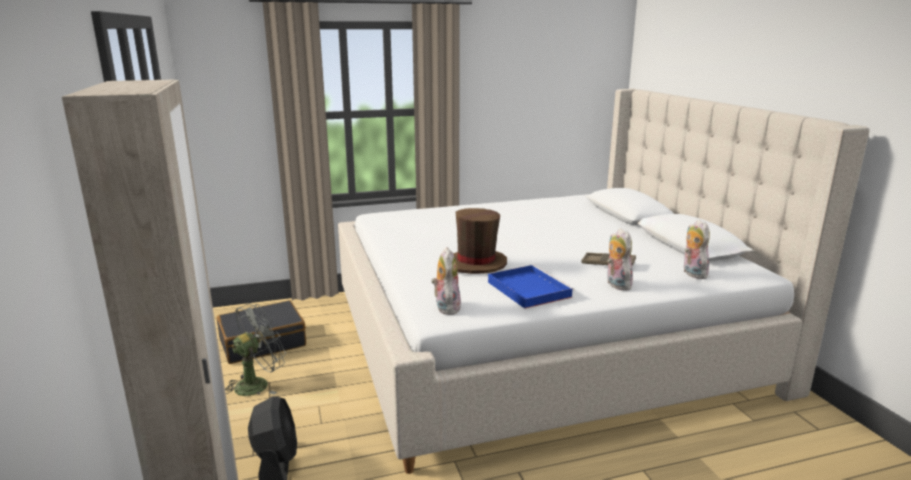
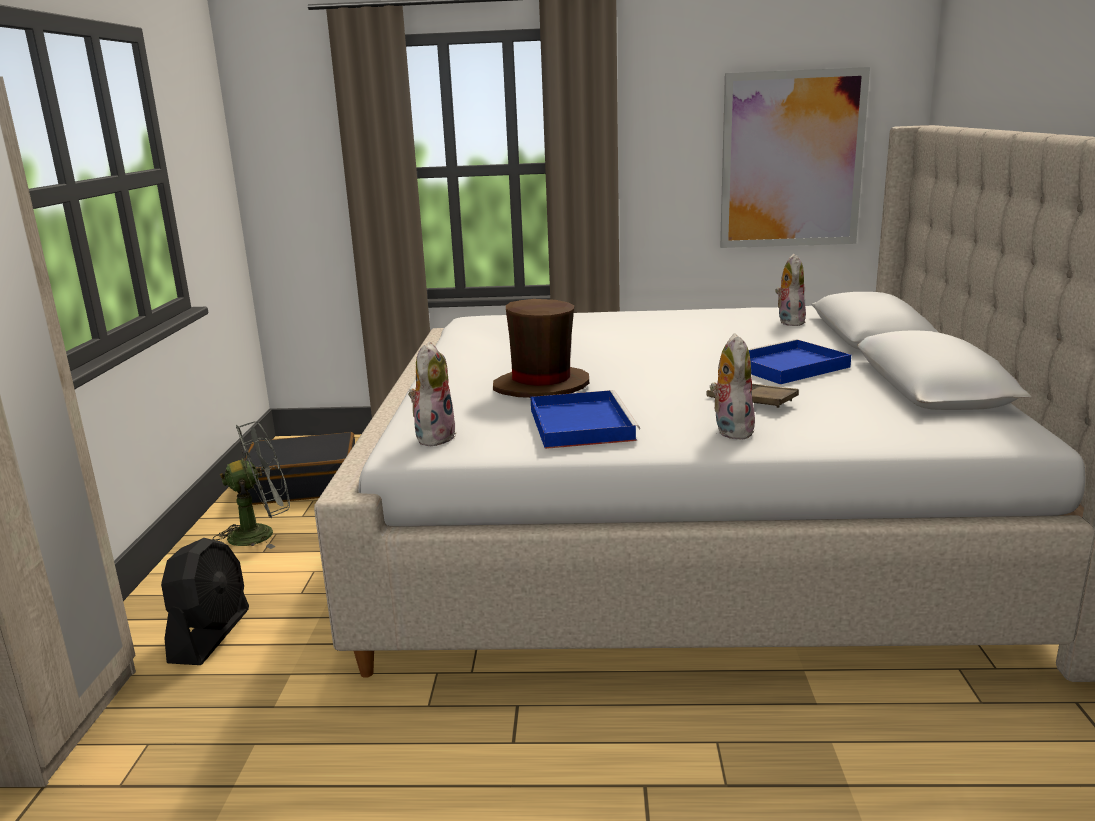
camera: 20 degrees right, 0 degrees up
(557, 107) = (791, 160): none -> picture
(605, 239) = (787, 367): none -> blue tray
(692, 273) = (886, 425): plush toy -> plush toy (789, 322)

